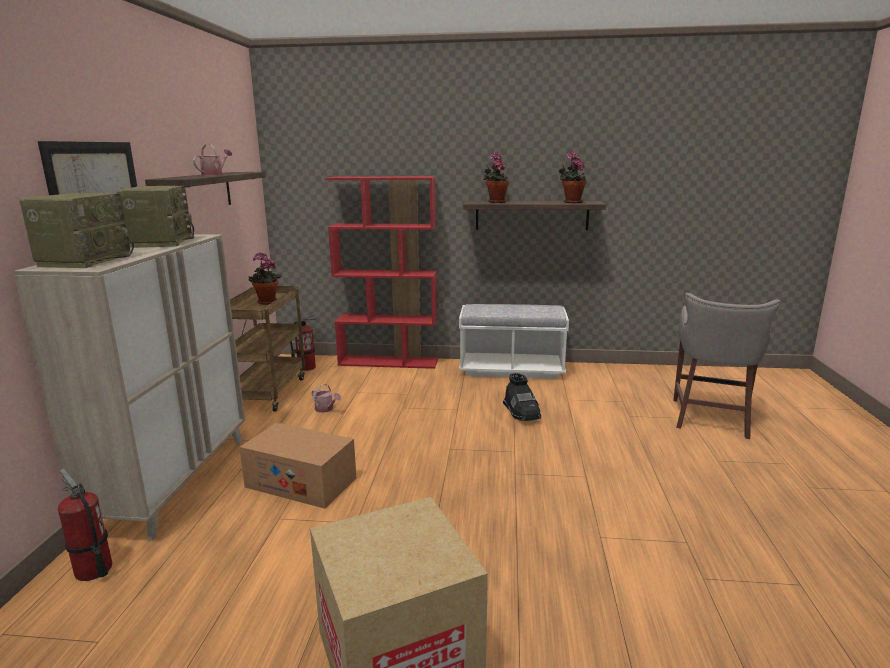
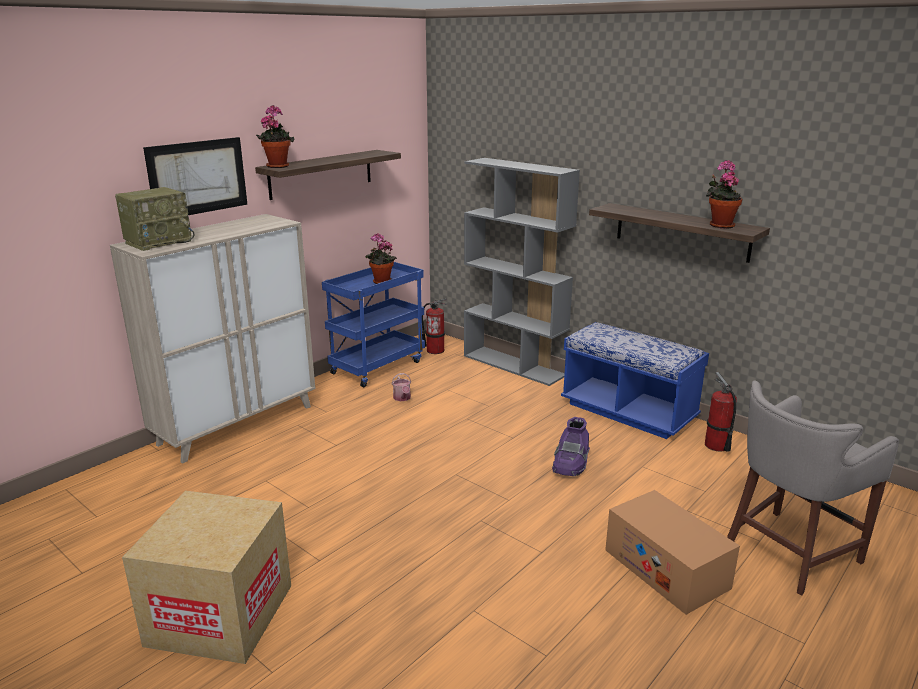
camera: 35 degrees right, 5 degrees up
(93, 570) = (136, 469): fire extinguisher -> fire extinguisher (716, 446)
(160, 242) = (241, 226): radio -> none
(214, 174) = (335, 158): watering can -> none
(267, 392) = (377, 366): brown cart -> blue cart
(301, 482) = (310, 458): cardboard box -> cardboard box (666, 568)
(389, 362) = (514, 365): red bookcase -> grey bookcase
(495, 202) = (634, 210): potted plant -> potted plant (278, 166)
(511, 369) = (628, 411): white bench -> blue bench
(522, 413) = (571, 463): black boot -> purple boot

